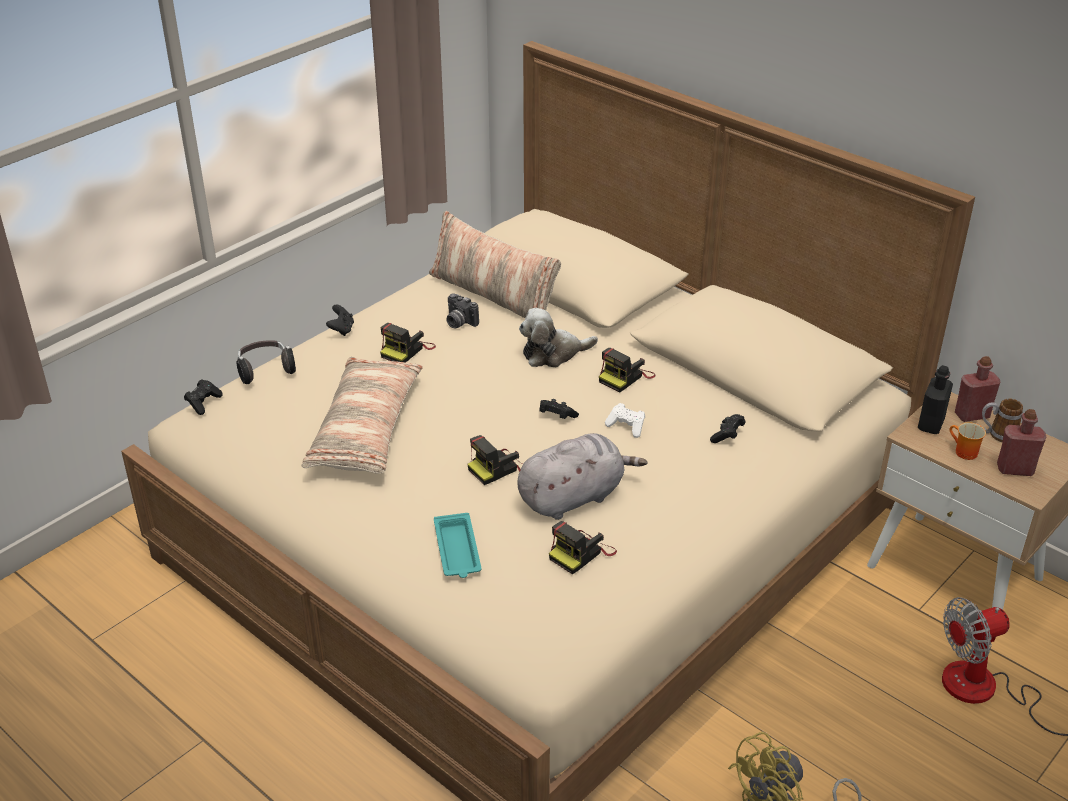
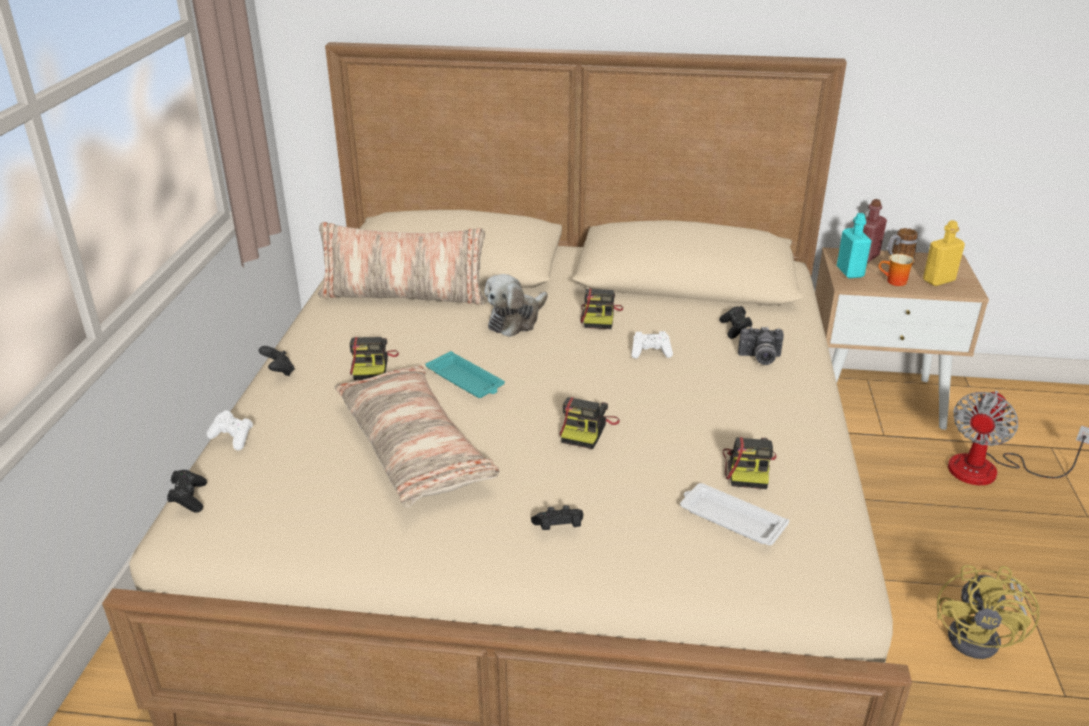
camera: 35 degrees left, 5 degrees down
(265, 370) = (233, 438): headphones -> white game controller
(457, 551) = (640, 518): turquoise tray -> turquoise tray (466, 381)
(459, 322) = (397, 325): camera -> camera (760, 358)
(519, 582) = (730, 519): none -> white tray
(556, 416) = (582, 367): black game controller -> black game controller (558, 528)
(574, 497) = (681, 425): grey plush toy -> none
(930, 424) = (850, 272): black bottle -> turquoise bottle
(1015, 469) = (938, 280): red bottle -> yellow bottle

